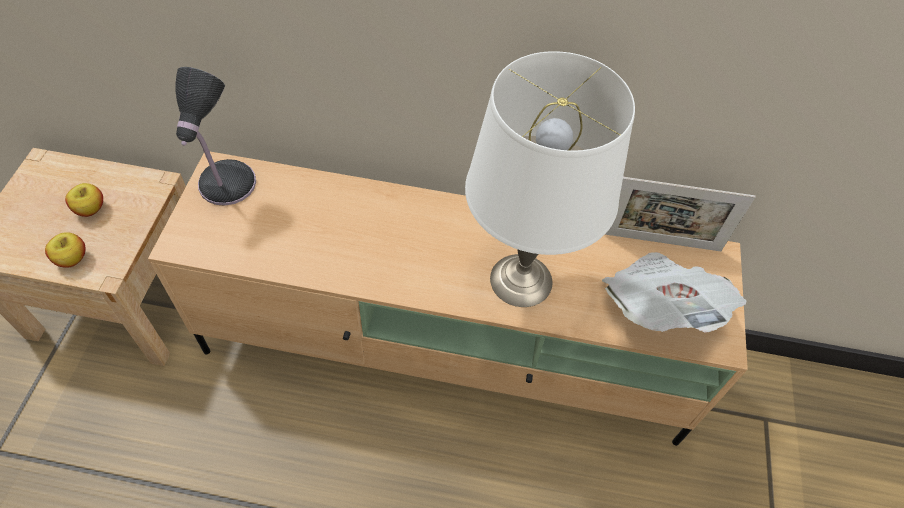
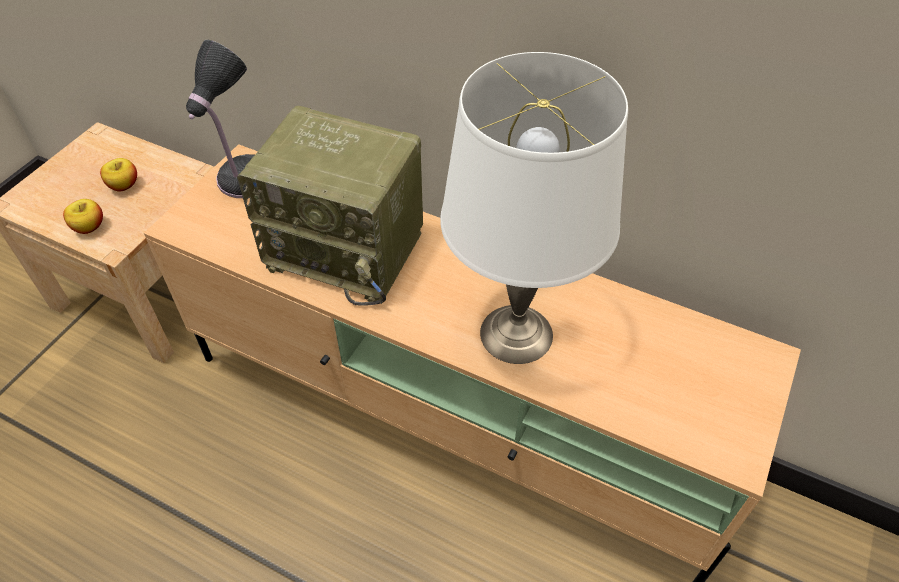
camera: 20 degrees right, 5 degrees down
(350, 234) = (349, 249): none -> radio
(660, 307) = (672, 399): newspaper -> none
(661, 242) = (698, 327): picture frame -> none

